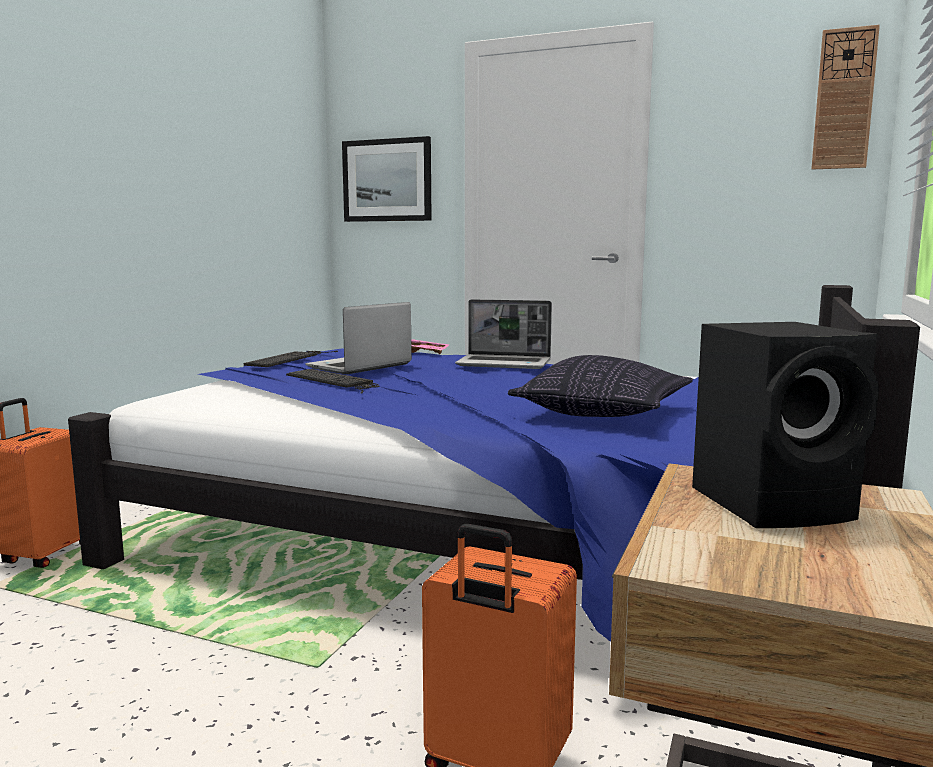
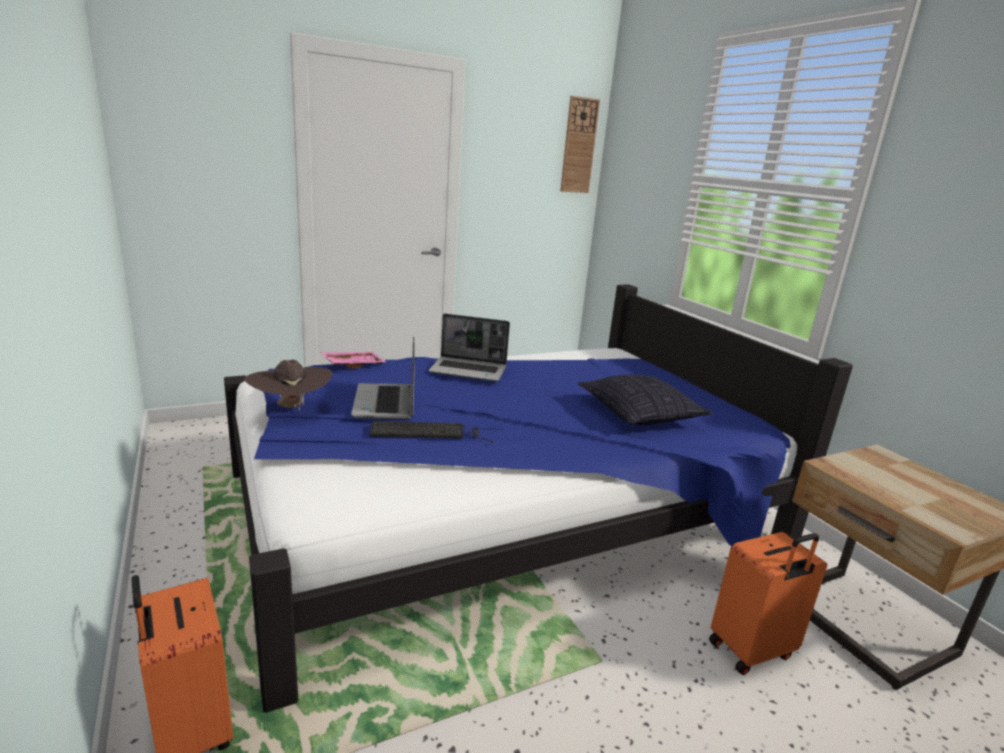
camera: 50 degrees left, 10 degrees up
(290, 359) = (291, 407): keyboard -> brown hat
(387, 180) = (200, 168): picture -> none
(505, 364) = (469, 370): laptop -> laptop turned 45 degrees clockwise
(776, 504) = (884, 475): black speaker -> none

